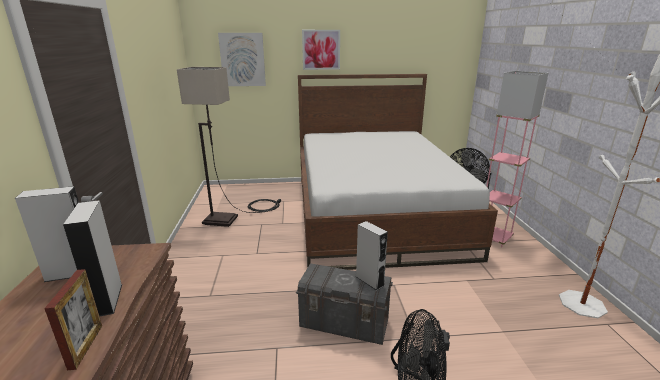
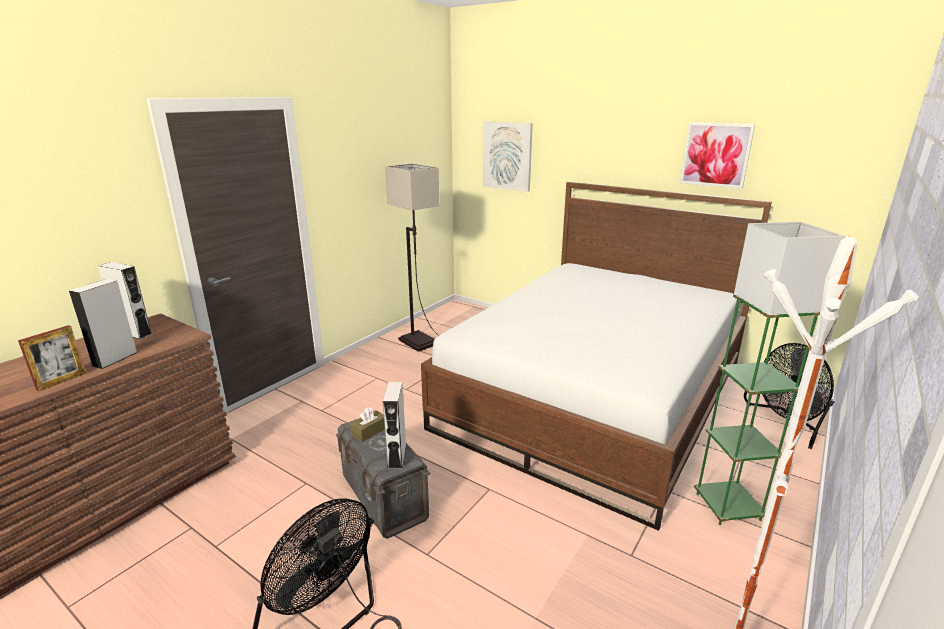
camera: 40 degrees right, 0 degrees up
(321, 49) = (604, 149): picture -> picture (715, 155)
(326, 276) = (369, 431): none -> brown tissue box
(494, 238) = (728, 507): pink floor lamp -> green floor lamp

